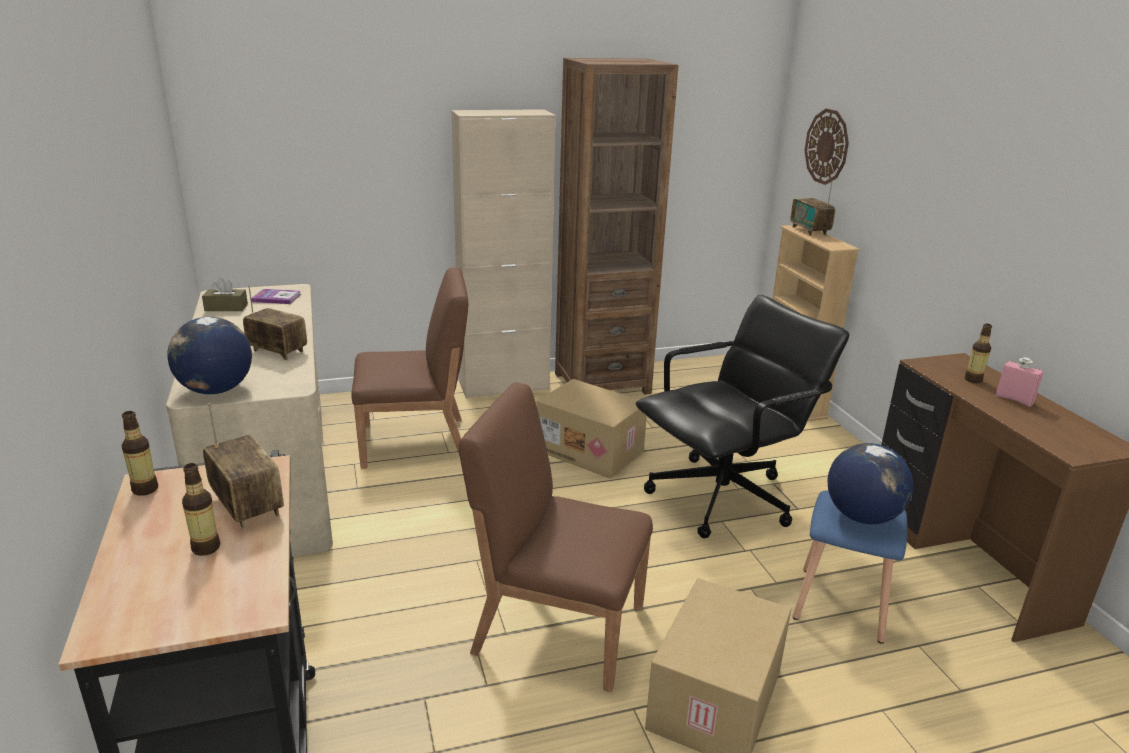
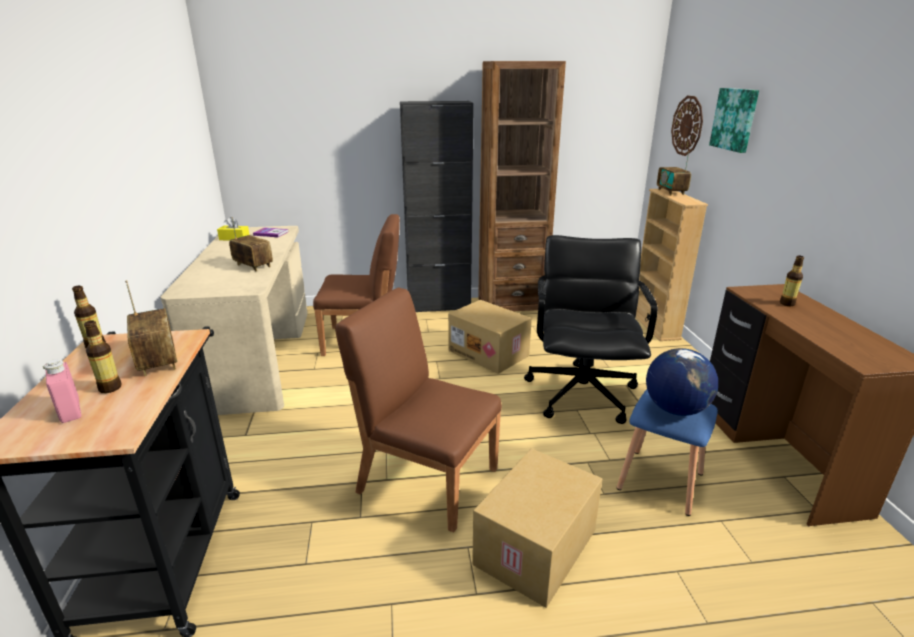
camera: 10 degrees right, 0 degrees up
(215, 390) = (198, 288): globe -> none
(226, 307) = (234, 238): brown tissue box -> yellow tissue box
(504, 386) = (439, 306): beige cabinet -> black cabinet
(723, 498) = (582, 393): black office chair -> black office chair turned 60 degrees counterclockwise
(892, 146) = (735, 119): none -> picture
(1014, 399) = (820, 320): pink bottle -> pink bottle (70, 410)

